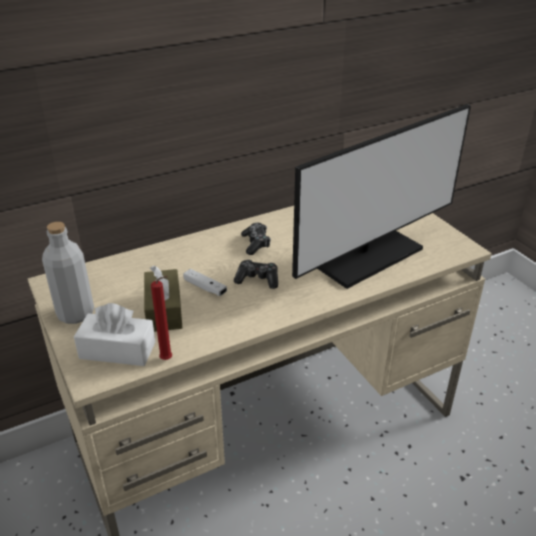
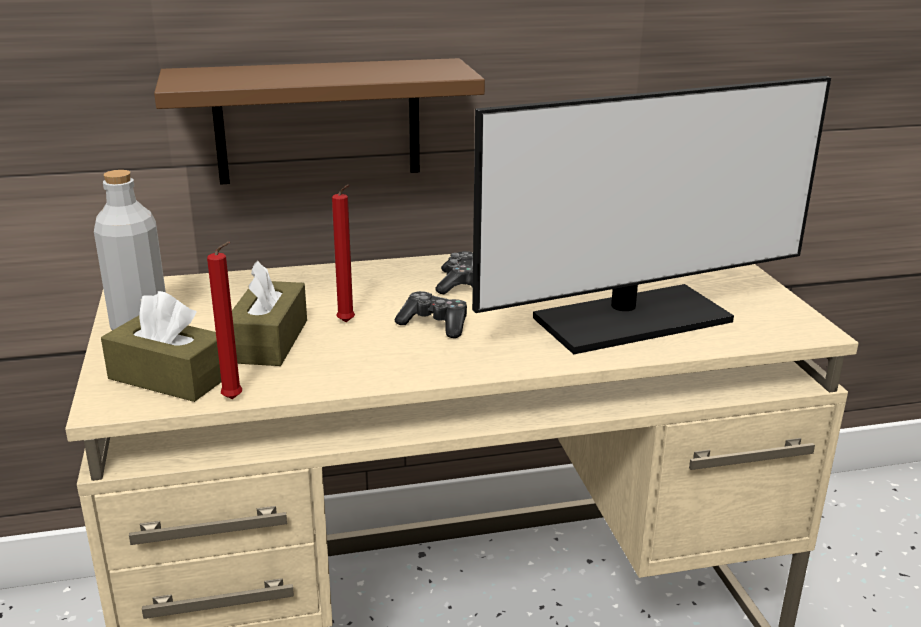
camera: 15 degrees right, 10 degrees down
(117, 350) = (169, 377): white tissue box -> brown tissue box
(154, 154) = (318, 121): none -> brown shelf
(205, 287) = (347, 323): white game controller -> red candle

